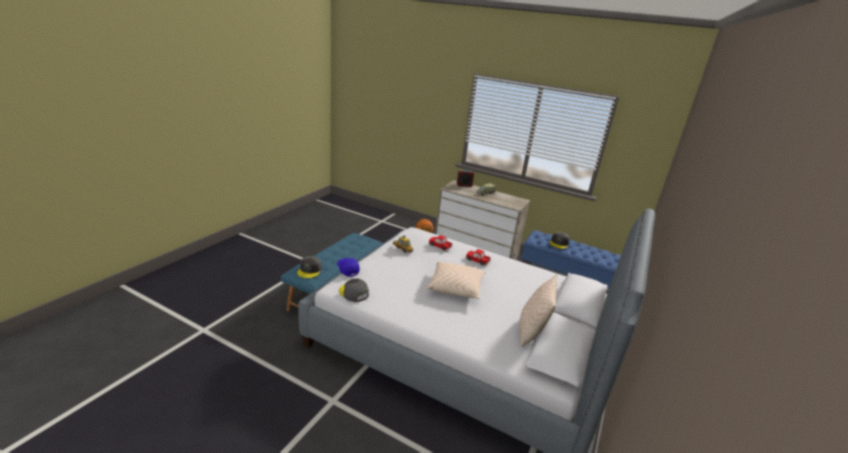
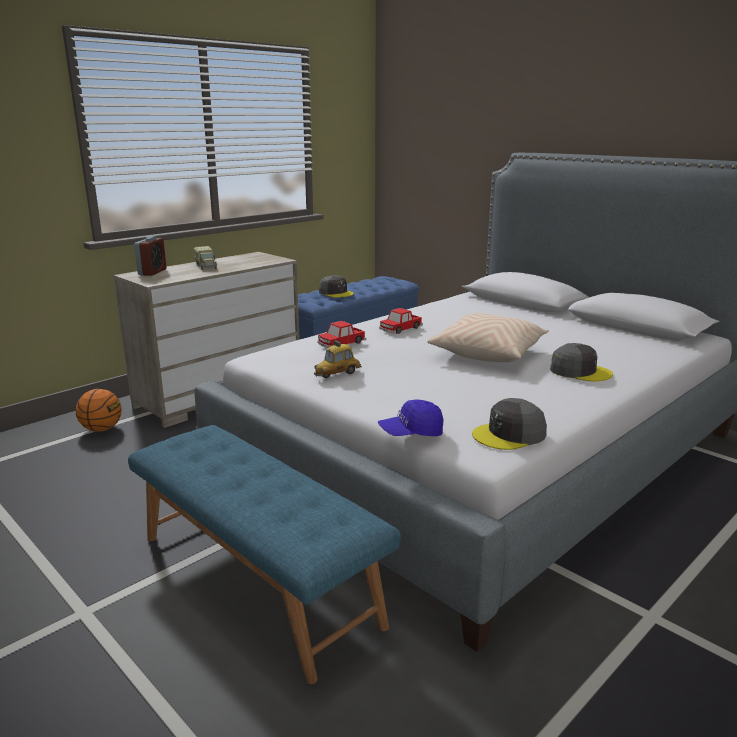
camera: 70 degrees left, 5 degrees down
(310, 270) = (317, 523): grey cap -> grey cap (579, 371)
(531, 331) = (598, 330): beige pillow -> none

